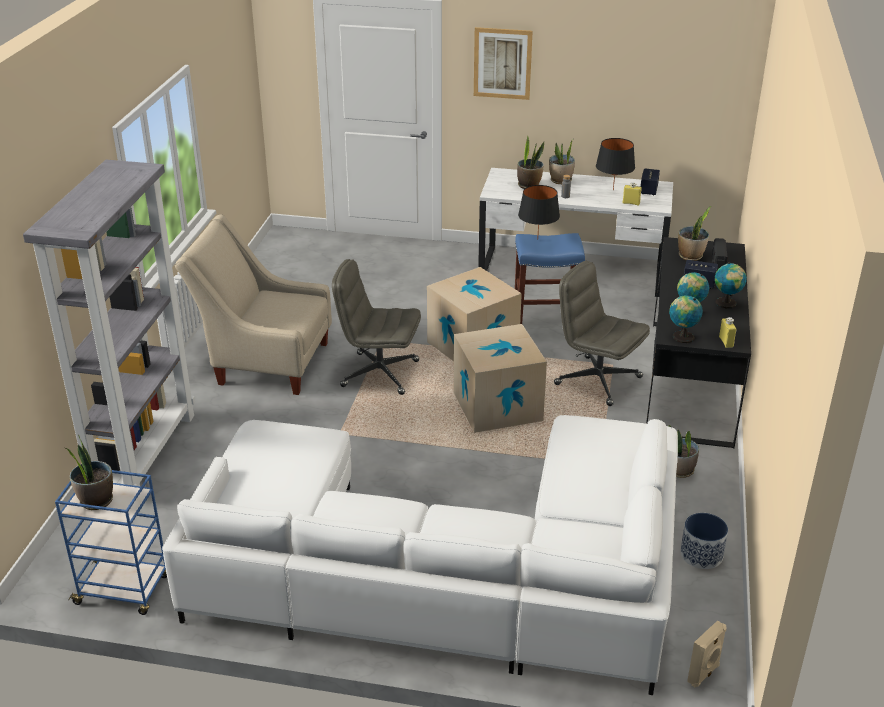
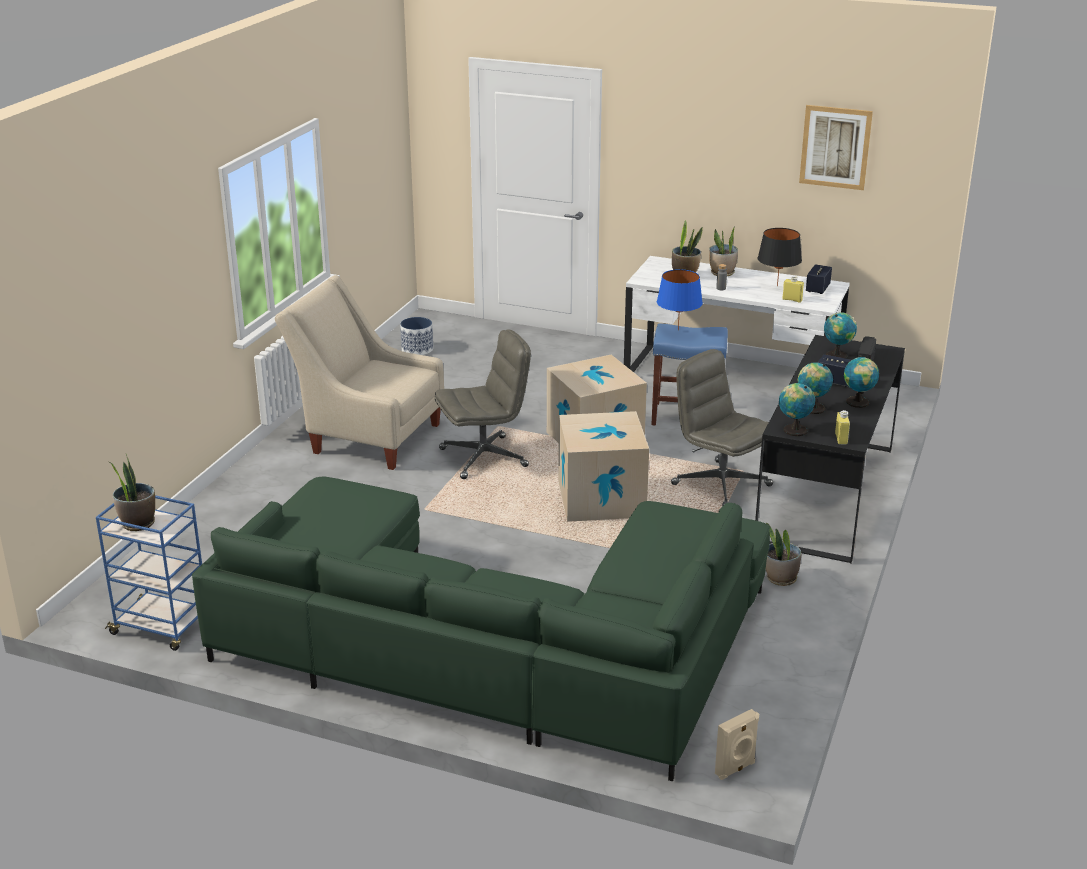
camera: 10 degrees right, 5 degrees down
(143, 454) = (218, 509): grey bookcase -> none
(379, 373) = (484, 457): grey office chair -> grey office chair turned 135 degrees clockwise
(448, 573) = (494, 647): white sofa -> green sofa
(502, 63) = (664, 140): picture -> picture (835, 147)
(537, 239) = (678, 330): black table lamp -> blue table lamp
(690, 256) = (837, 355): potted plant -> globe
(701, 555) = (775, 660): planter -> planter (417, 349)

